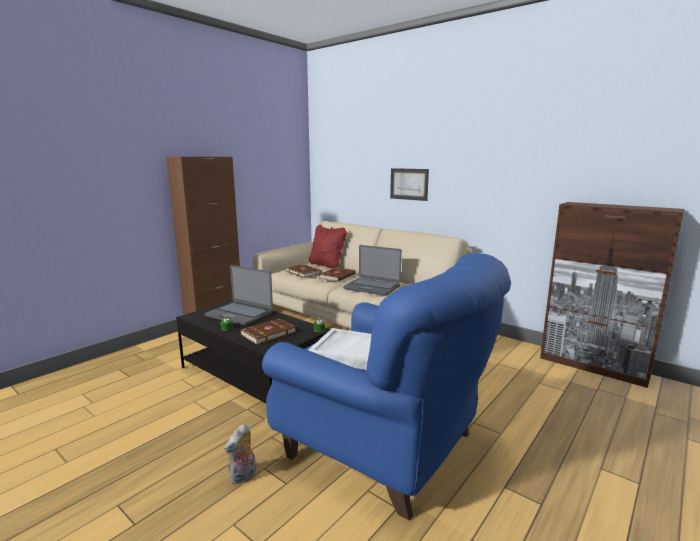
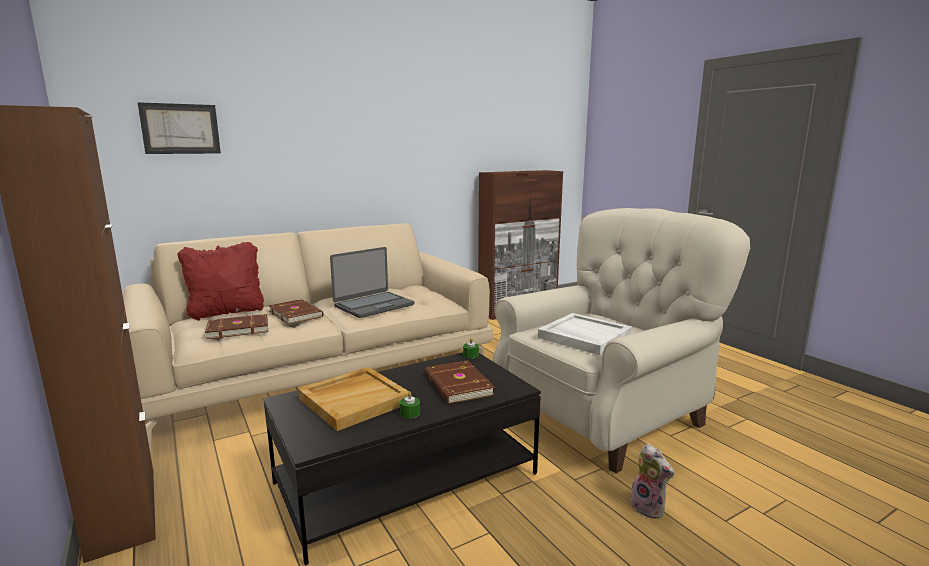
camera: 70 degrees left, 0 degrees up
(239, 314) = (355, 400): laptop -> beige tray
(385, 446) = (607, 414): blue armchair -> beige armchair
(409, 184) = (304, 166): picture -> picture (180, 129)

